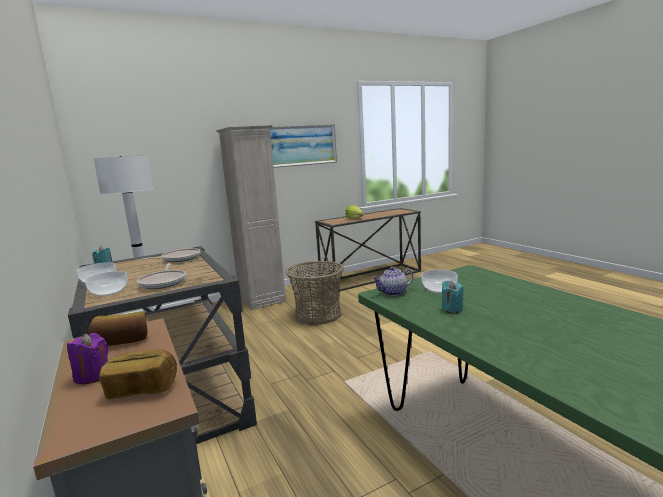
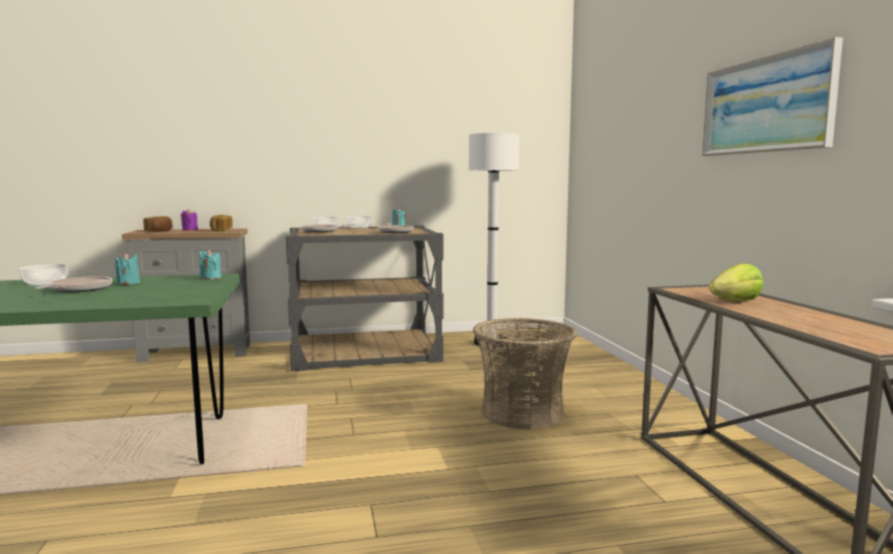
camera: 105 degrees right, 5 degrees down
(262, 299) = (622, 385): beige cabinet -> none
(393, 292) = (210, 278): teapot -> turquoise candle
(439, 289) = (177, 286): bowl -> bowl (45, 284)
(501, 313) = (78, 289): none -> frying pan

